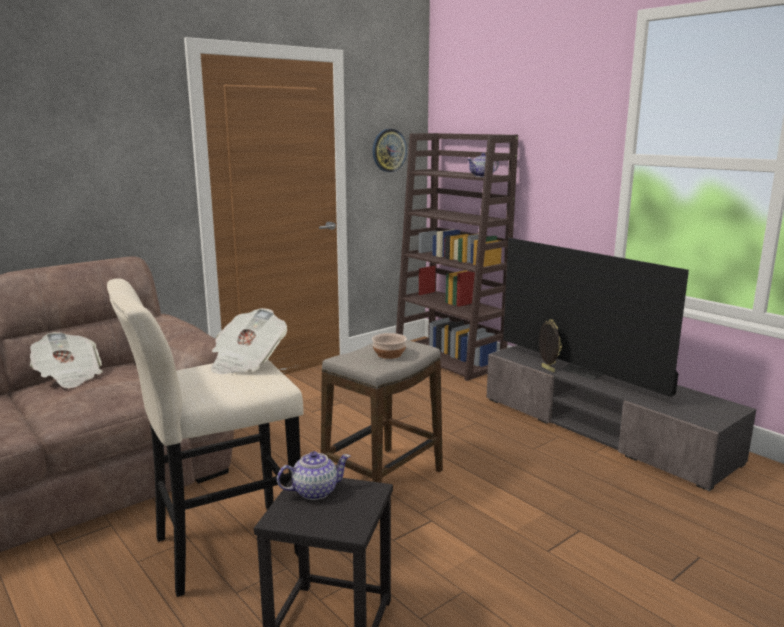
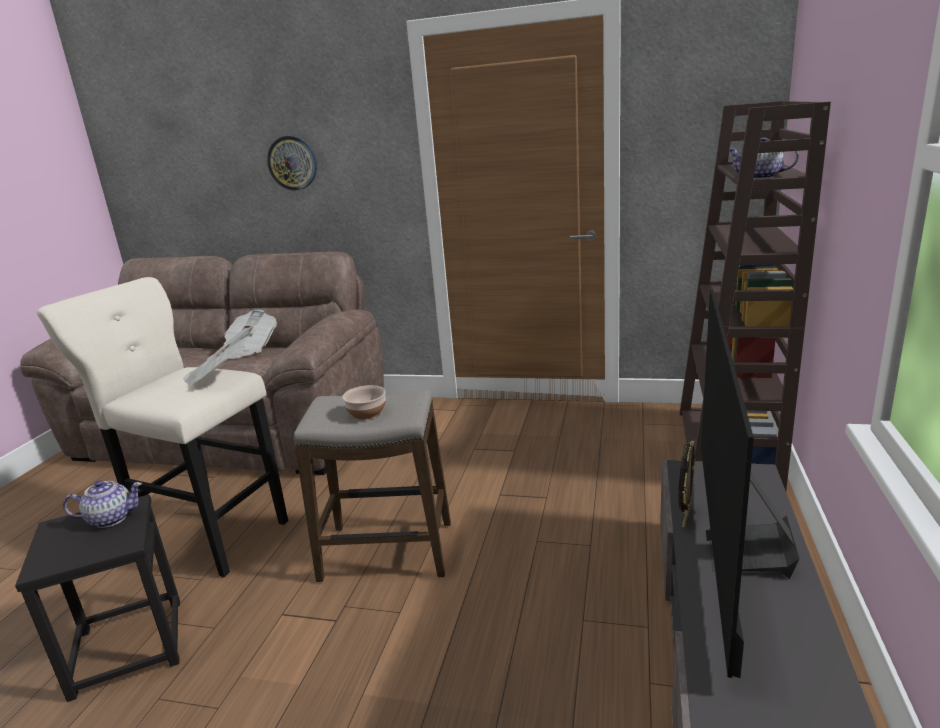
camera: 55 degrees right, 5 degrees up
(314, 491) = (110, 518): teapot -> teapot turned 45 degrees counterclockwise
(389, 150) = (700, 132): wall clock -> wall clock (293, 163)

